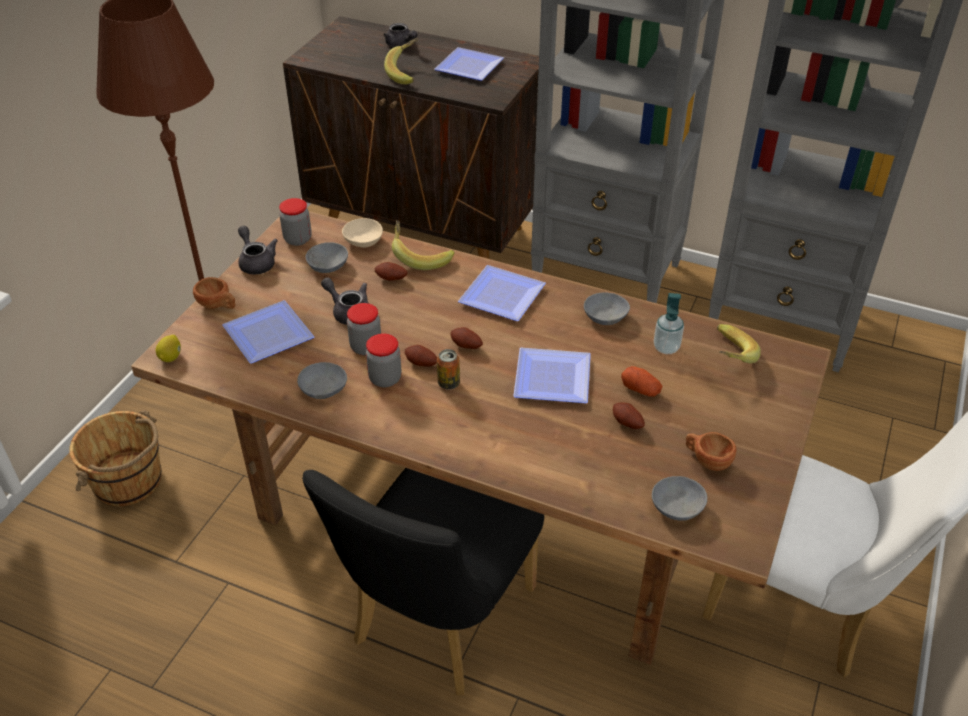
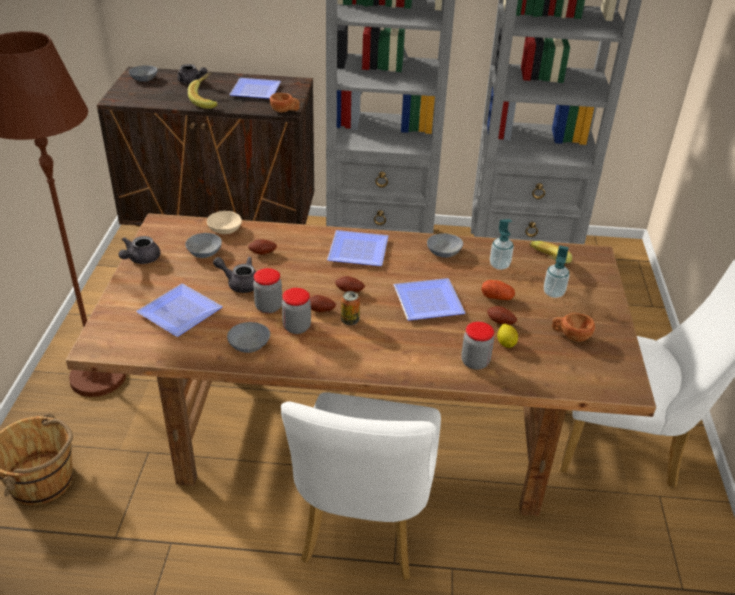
camera: 20 degrees left, 5 degrees down
(171, 357) = (100, 346): lemon -> lemon (506, 343)
(218, 305) = (123, 298): brown cup -> brown cup (285, 111)
(256, 262) = (140, 259): grey teapot -> grey teapot turned 105 degrees counterclockwise
(298, 239) = (168, 237): jar -> jar (475, 362)
(420, 256) = (278, 233): banana -> none
(436, 624) = (363, 530): black chair -> white chair
(677, 505) = (567, 371): grey bowl -> grey bowl (144, 78)
(716, 398) = (553, 293): none -> soap dispenser

